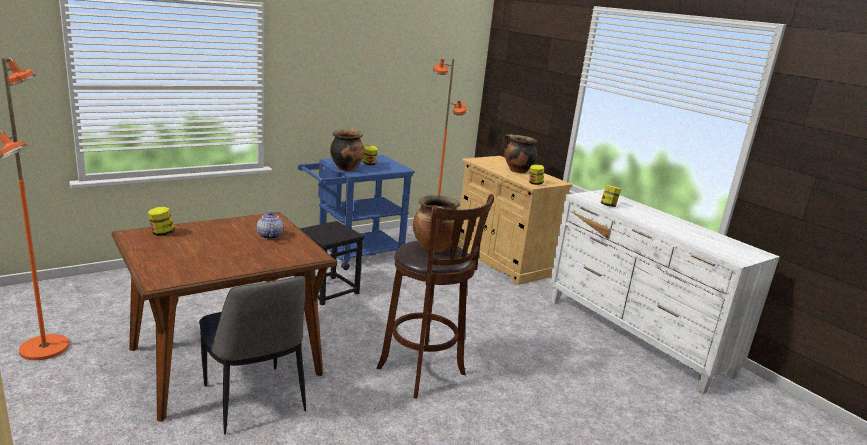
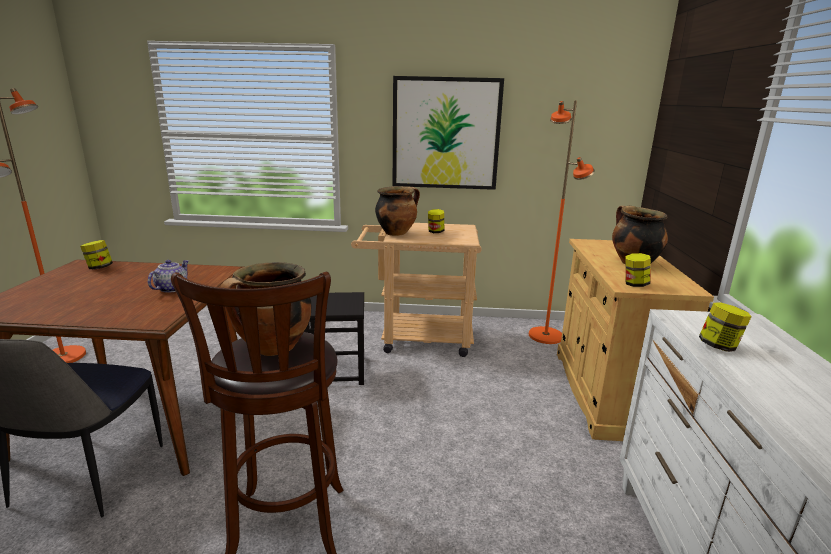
camera: 40 degrees right, 0 degrees up
(353, 81) = (446, 134): none -> picture
(353, 255) = (417, 338): blue cart -> beige cart

